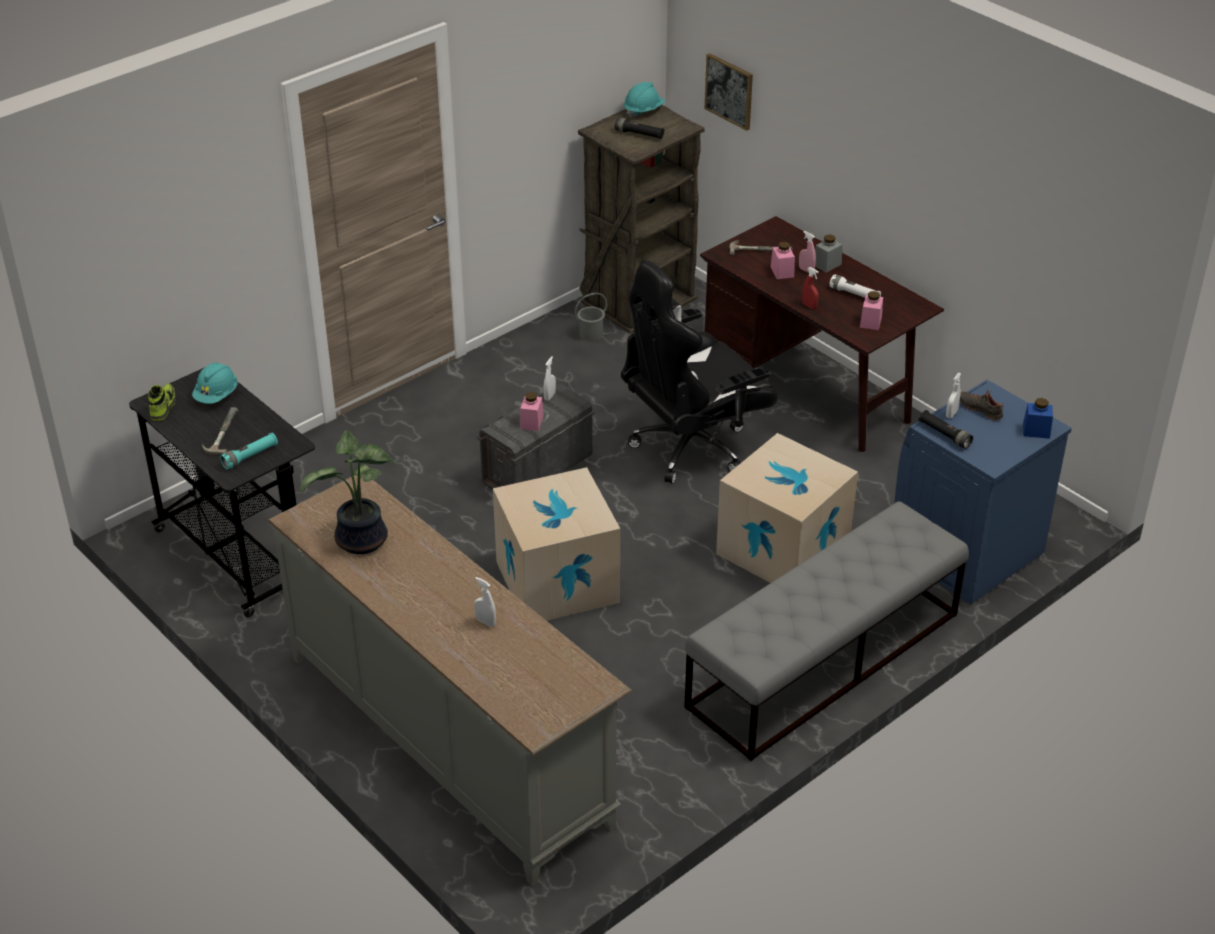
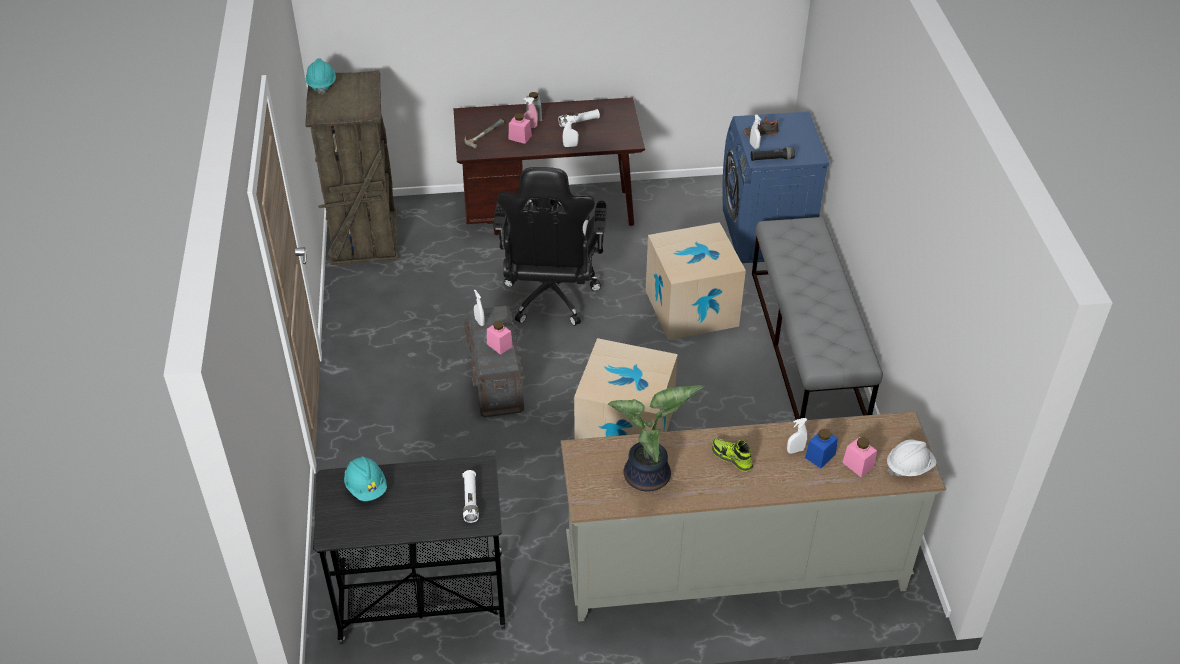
camera: 55 degrees left, 5 degrees up
(163, 407) = (345, 528): shoe -> shoe (731, 458)
(220, 433) = (420, 506): hammer -> none
(250, 456) = (470, 500): turquoise flashlight -> white flashlight
(538, 713) = (909, 467): none -> white hard hat
(591, 335) = (376, 279): grey bucket -> none
(639, 134) = (350, 100): black flashlight -> none
(729, 91) = (381, 32): picture -> none
(809, 306) = (570, 145): red spray bottle -> white spray bottle
(870, 322) = (615, 131): pink jar -> pink jar (858, 465)
(1036, 431) = (800, 125): blue jar -> blue jar (820, 456)

